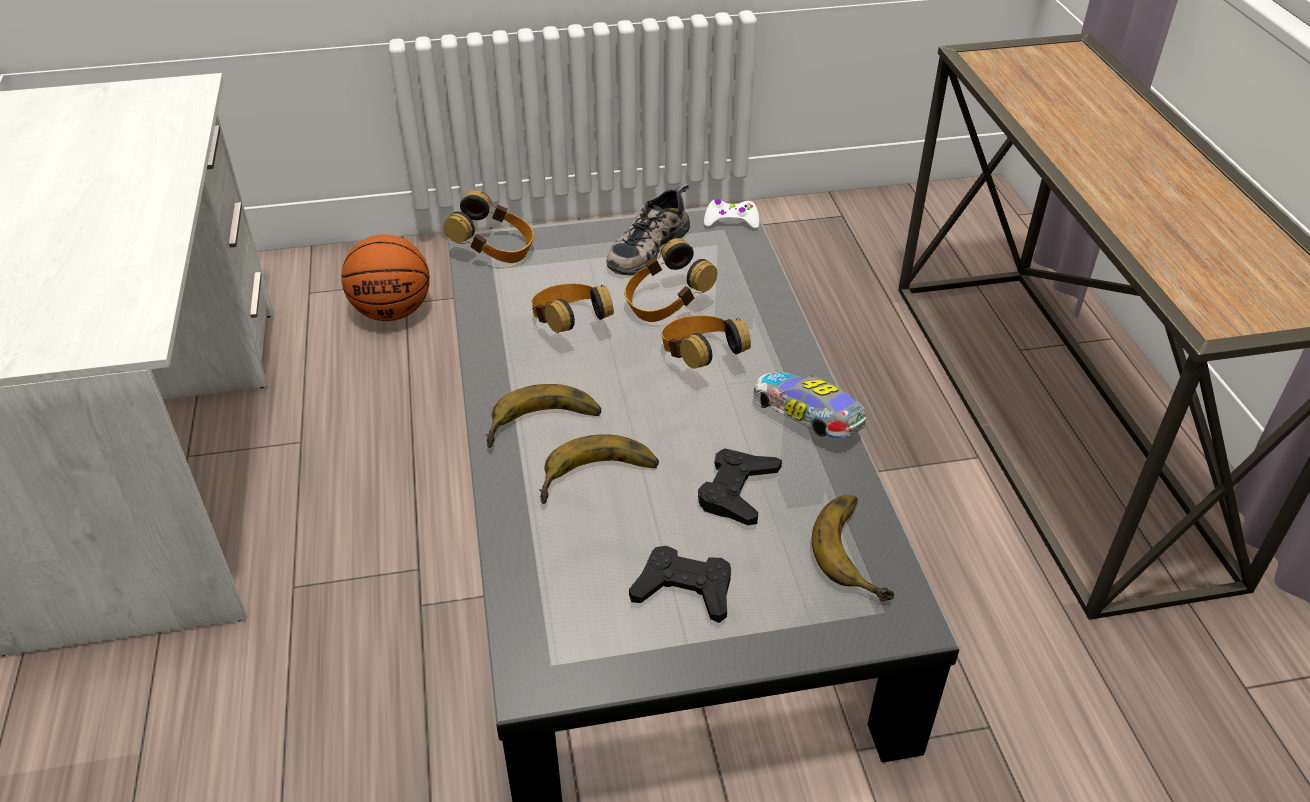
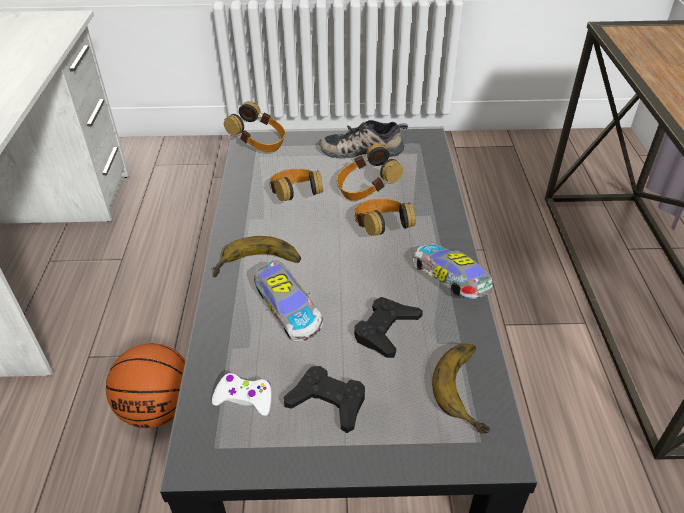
camera: 10 degrees right, 0 degrees up
(392, 311) = (202, 181): basketball -> basketball (158, 409)
(599, 480) = (287, 310): banana -> toy car
(647, 246) = (362, 149): shoe -> shoe turned 45 degrees clockwise
(731, 221) = (425, 137): white game controller -> white game controller (244, 398)

